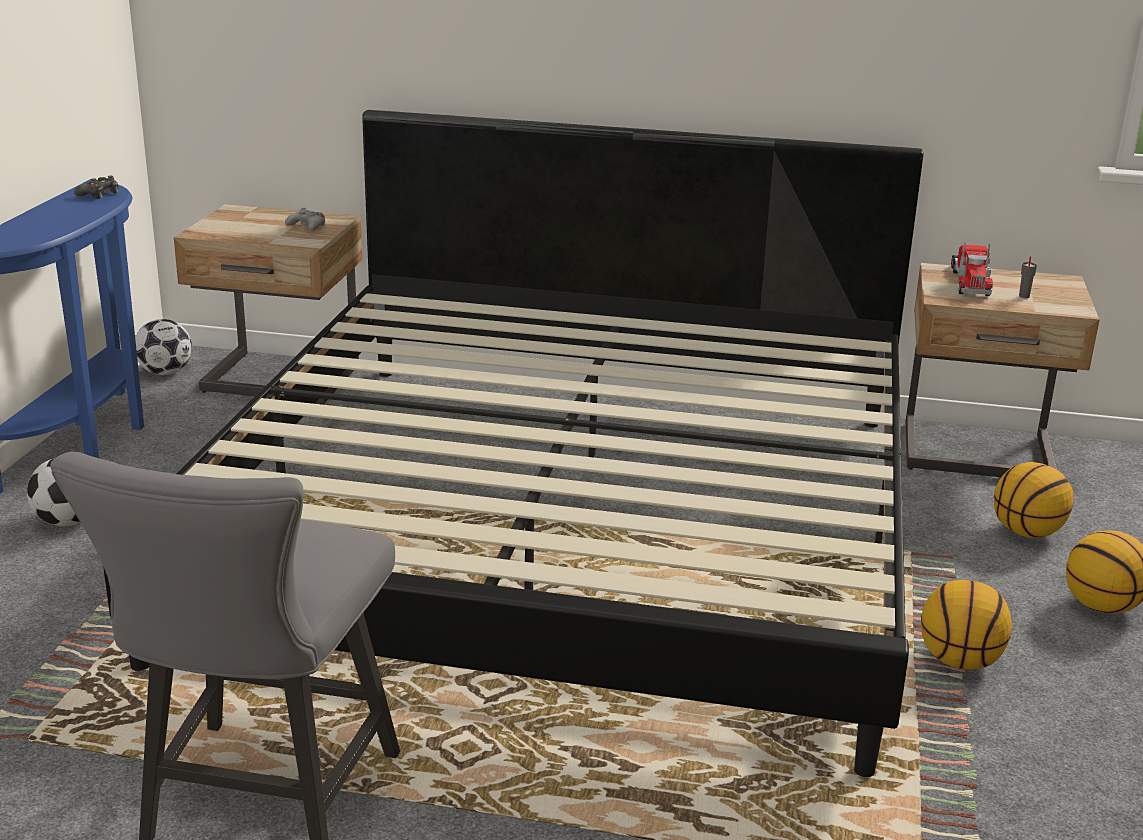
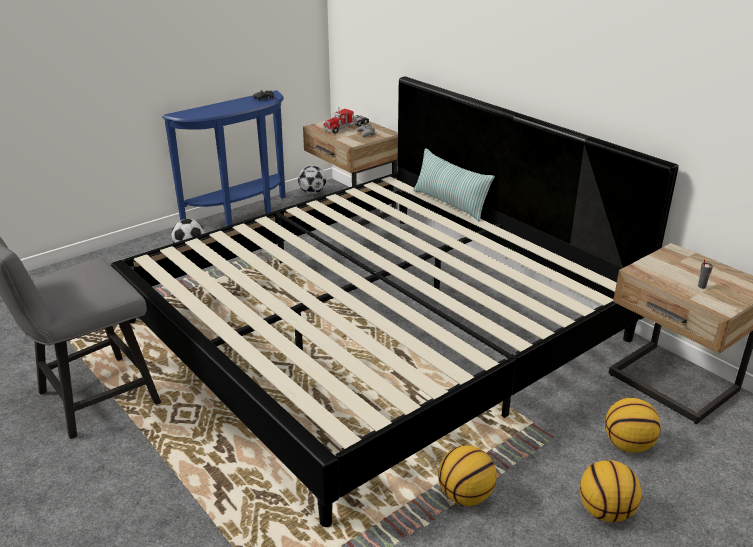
camera: 40 degrees right, 5 degrees up
(519, 306) = (450, 204): none -> pillow
(969, 281) = (680, 265): toy truck -> toy truck (346, 127)

